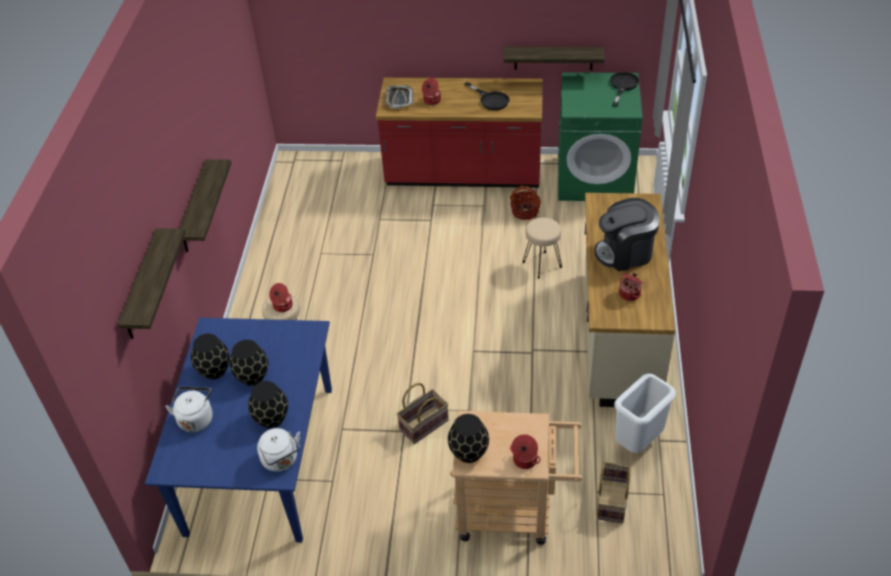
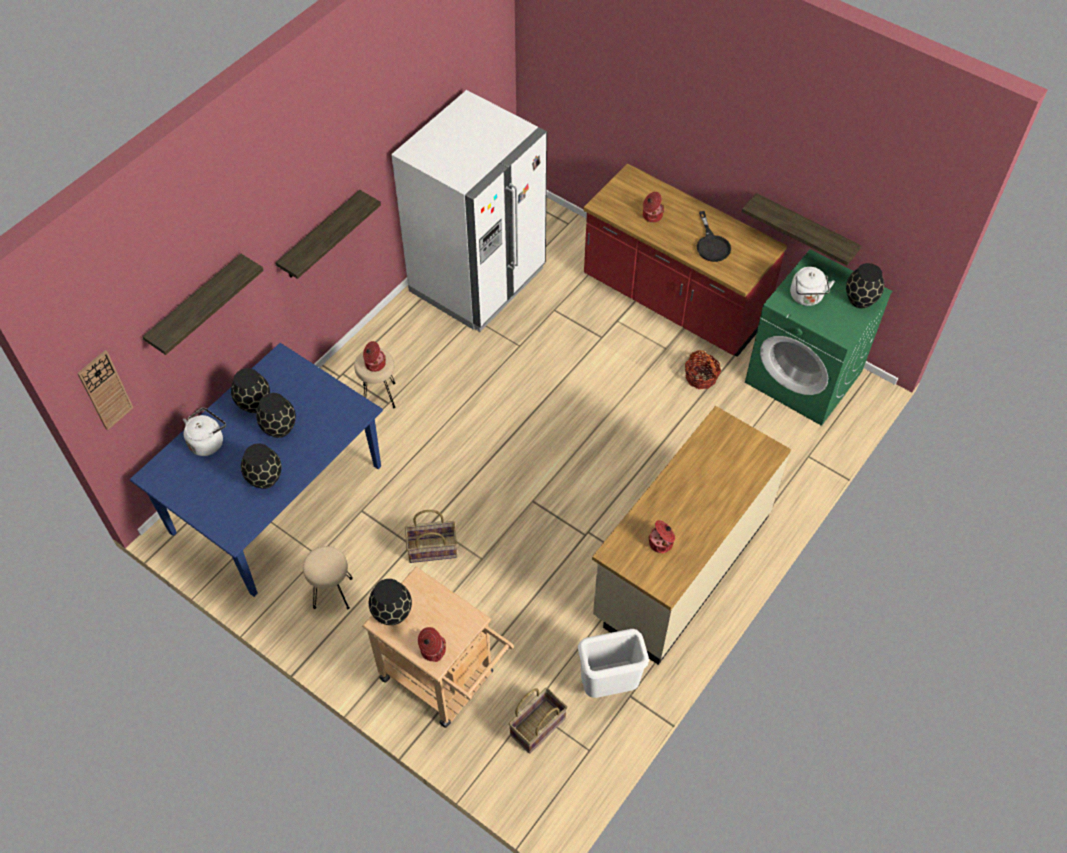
camera: 30 degrees right, 10 degrees up
(106, 388) = (105, 390): none -> wall clock
(281, 460) = (244, 523): white kettle -> white kettle (807, 298)
(302, 227) = (478, 280): none -> white fridge
(399, 99) = (621, 197): tray -> none
(542, 265) = (670, 446): beige stool -> beige stool (333, 593)
(622, 86) = (860, 299): black frying pan -> black vase
(625, 253) = (695, 496): coffee machine -> none

